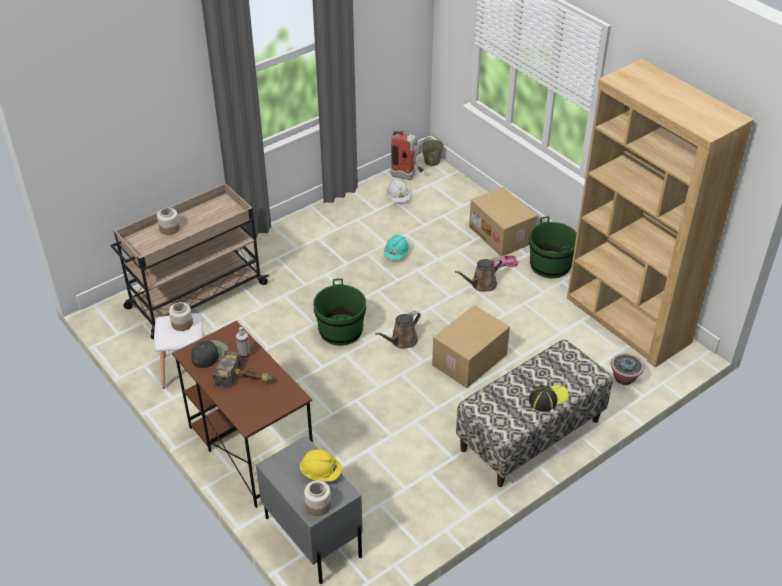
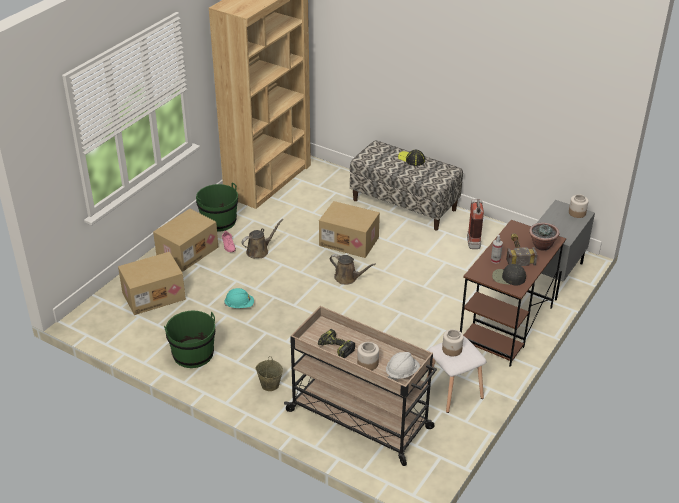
camera: 110 degrees left, 5 degrees down
(202, 215) = (335, 348): none -> power drill
(321, 473) = (553, 218): yellow hard hat -> none
(341, 330) = (354, 313): green bucket -> green bucket (193, 354)
(398, 198) = (151, 324): white hard hat -> white hard hat (402, 372)
(407, 177) = (112, 326): fire extinguisher -> fire extinguisher (473, 240)
(432, 161) = (80, 315): beige bucket -> beige bucket (269, 384)
(439, 204) = (154, 295): none -> cardboard box
(481, 285) = (259, 251): brown watering can -> brown watering can turned 75 degrees counterclockwise
(624, 378) = (328, 176): potted plant -> potted plant (541, 245)

